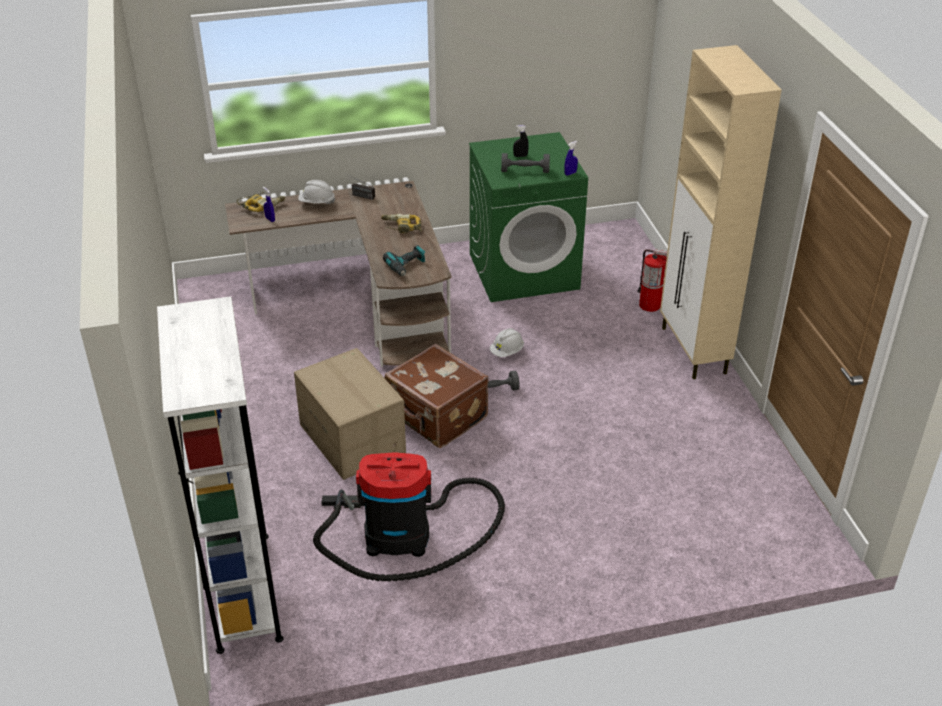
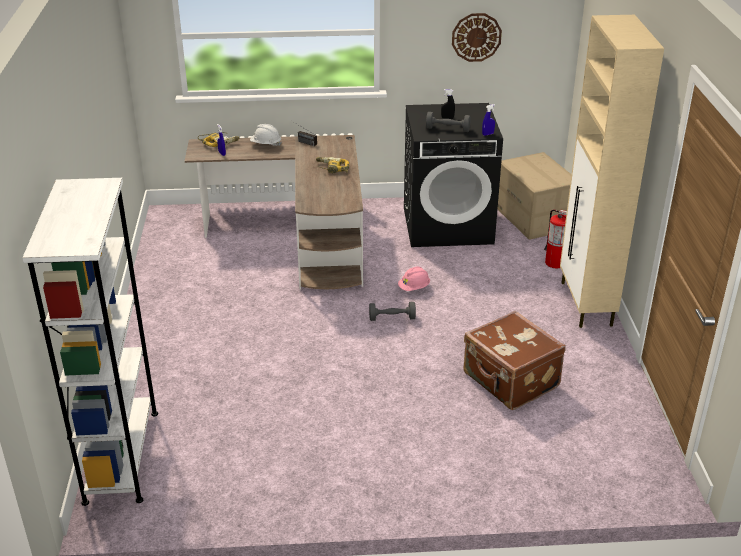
camera: 10 degrees right, 5 degrees down
(353, 438) = (257, 343): cardboard box -> cardboard box (534, 218)
(405, 536) = (278, 428): vacuum cleaner -> none
(407, 266) = (326, 198): power drill -> none
(436, 417) = (335, 334): brown suitcase -> brown suitcase (510, 381)
(507, 352) = (414, 288): white hard hat -> pink hard hat
(524, 271) = (448, 225): green washing machine -> black washing machine
(542, 60) = (476, 37): none -> wall clock

